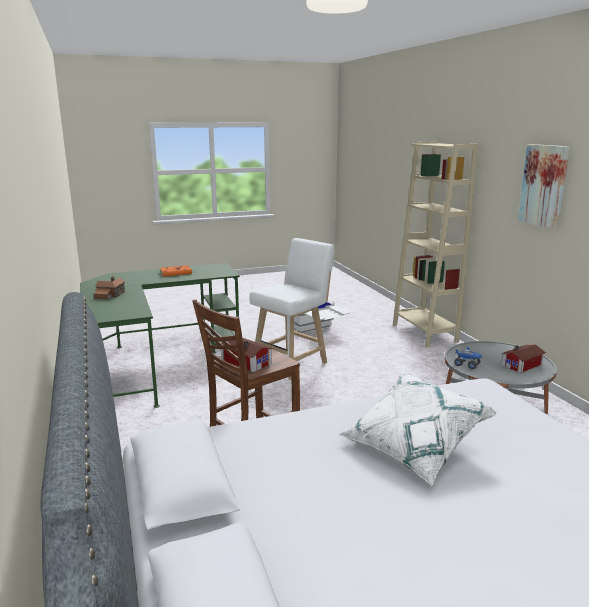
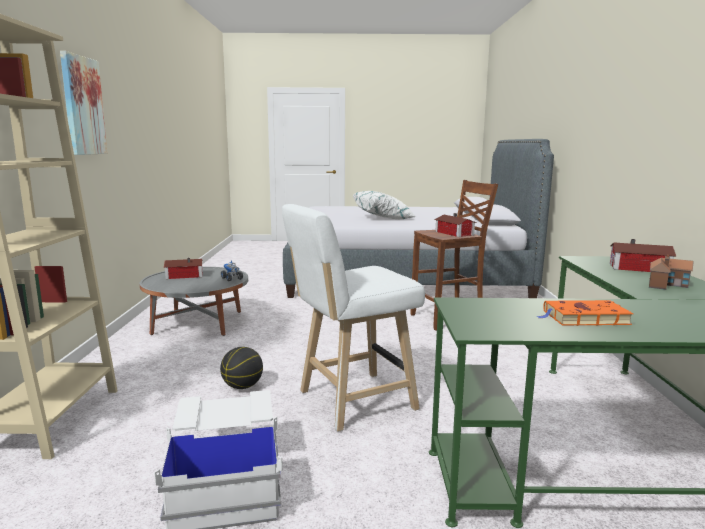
camera: 160 degrees left, 5 degrees down
(105, 308) = (641, 268): none -> toy house
(363, 360) = (242, 386): none -> basketball

